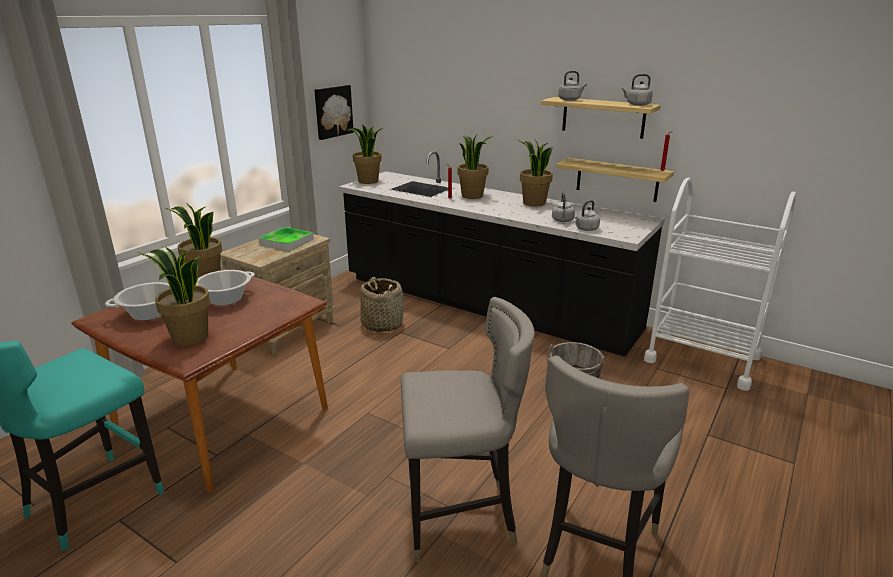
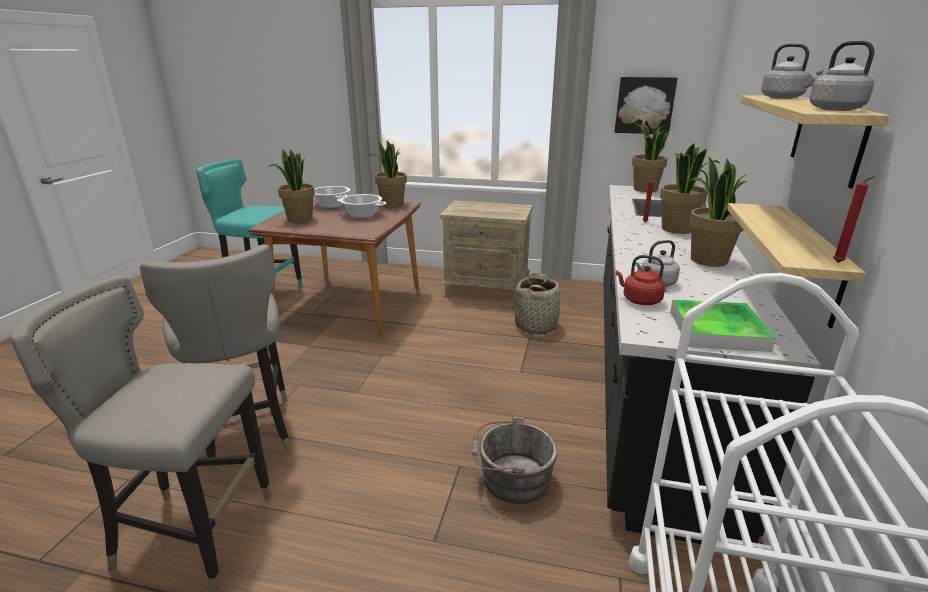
camera: 70 degrees right, 0 degrees up
(286, 242) = (498, 210): tray -> tray (717, 330)
(586, 229) = (639, 300): grey kettle -> red kettle

